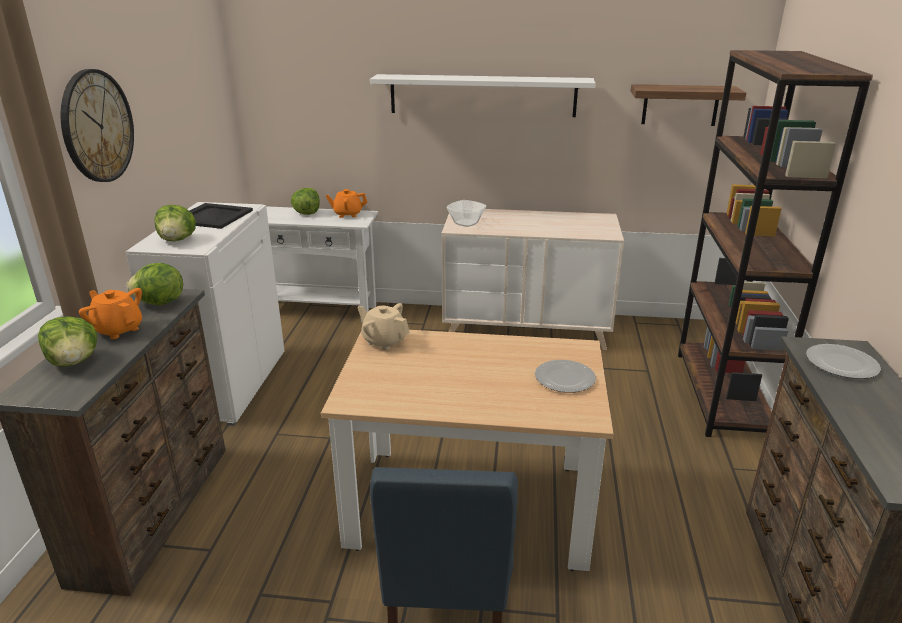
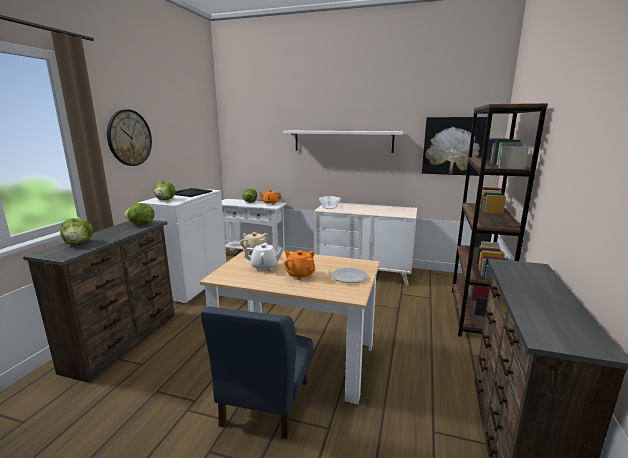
camera: 10 degrees right, 10 degrees down
(118, 329) = (111, 233): orange teapot -> orange teapot (300, 275)
(416, 370) = (264, 267): none -> white teapot
(680, 105) = (453, 146): shelf -> picture
(841, 364) = (523, 273): plate -> none

